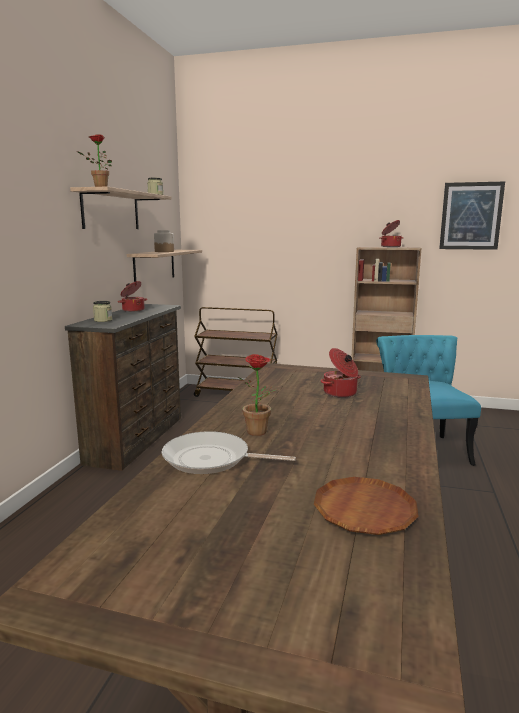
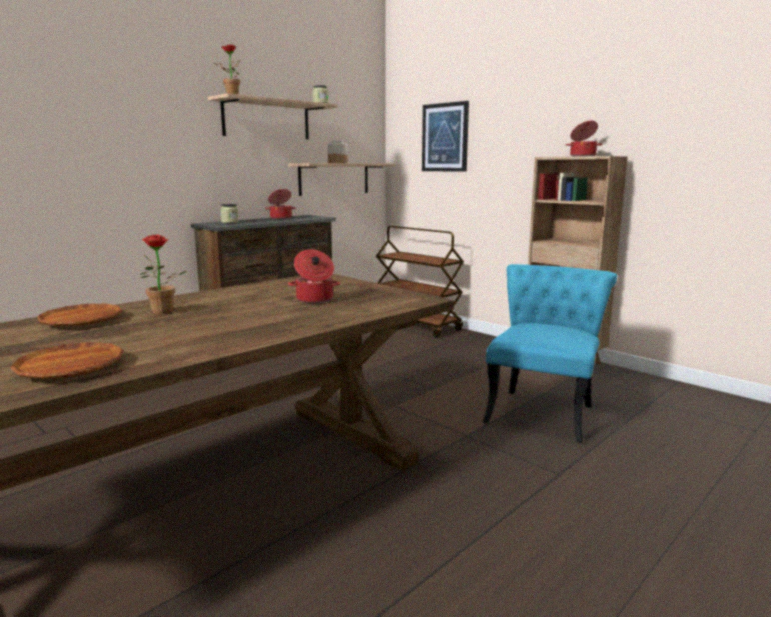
camera: 30 degrees right, 0 degrees up
(211, 459) = (81, 320): frying pan -> brown plate
(471, 216) = (701, 111): picture -> picture (445, 137)

